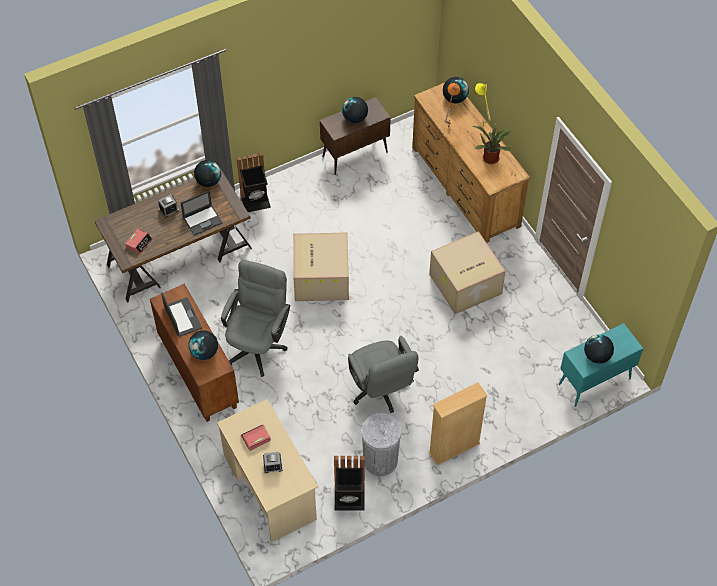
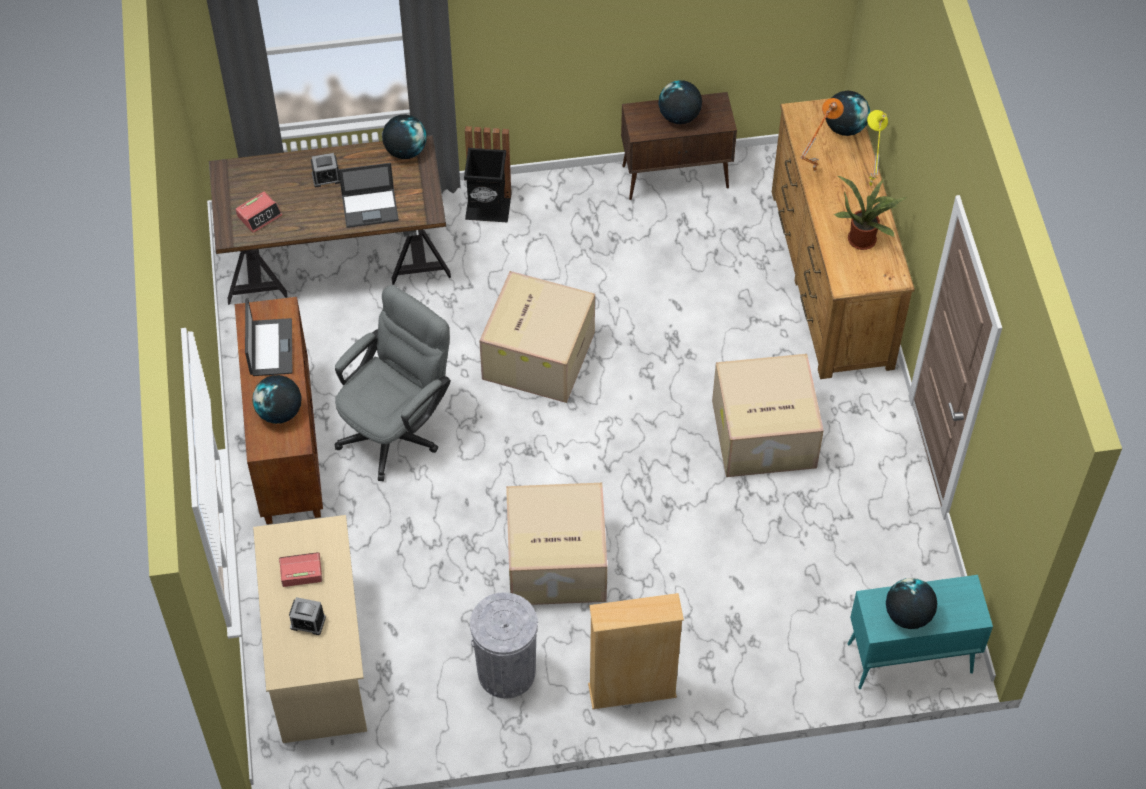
camera: 20 degrees right, 0 degrees up
(349, 500) = (431, 718): black trash can -> none
(381, 391) = (555, 563): grey office chair -> cardboard box

